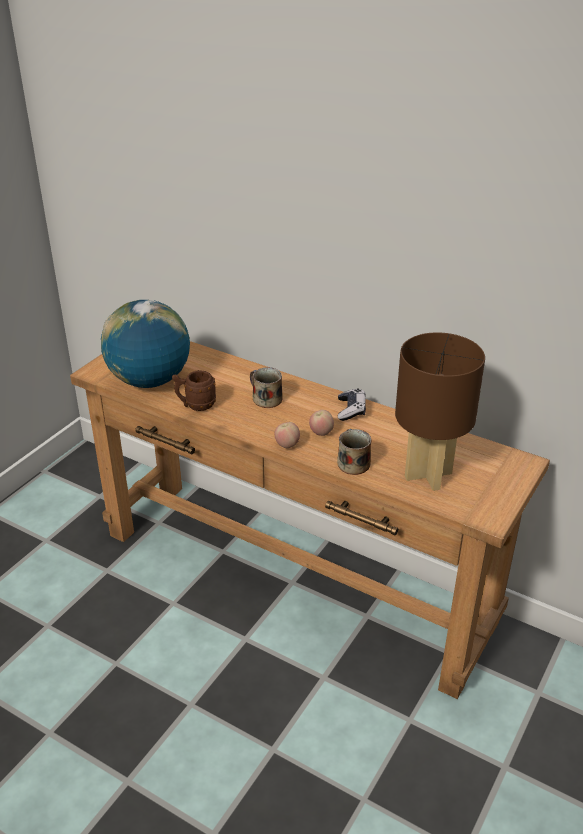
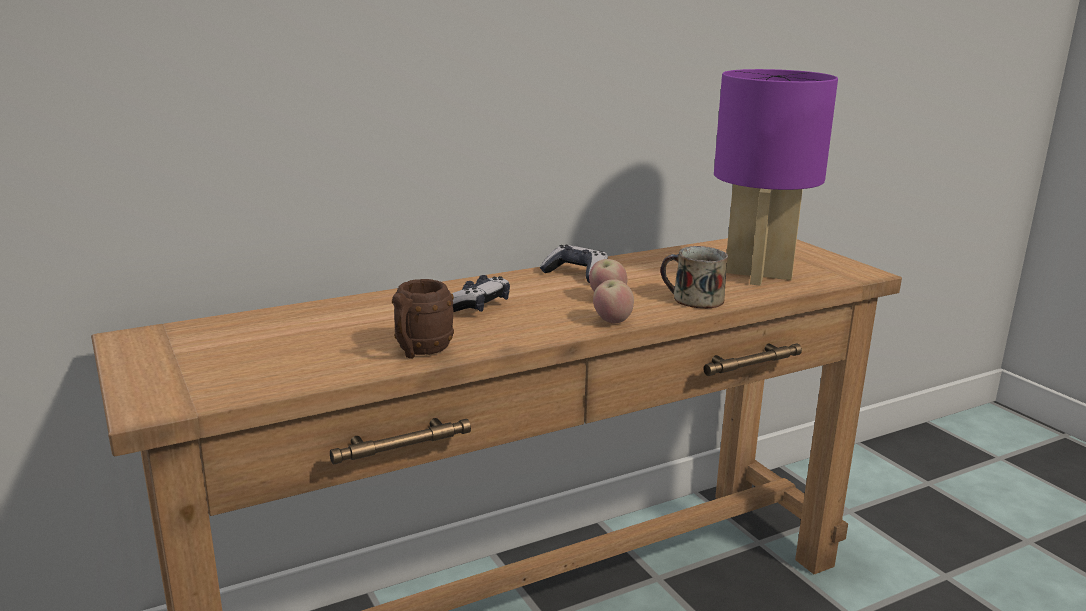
camera: 60 degrees left, 15 degrees down
(149, 381) = (282, 367): globe -> none
(265, 398) = (476, 306): mug -> game controller
(427, 474) = (756, 275): brown table lamp -> purple table lamp

